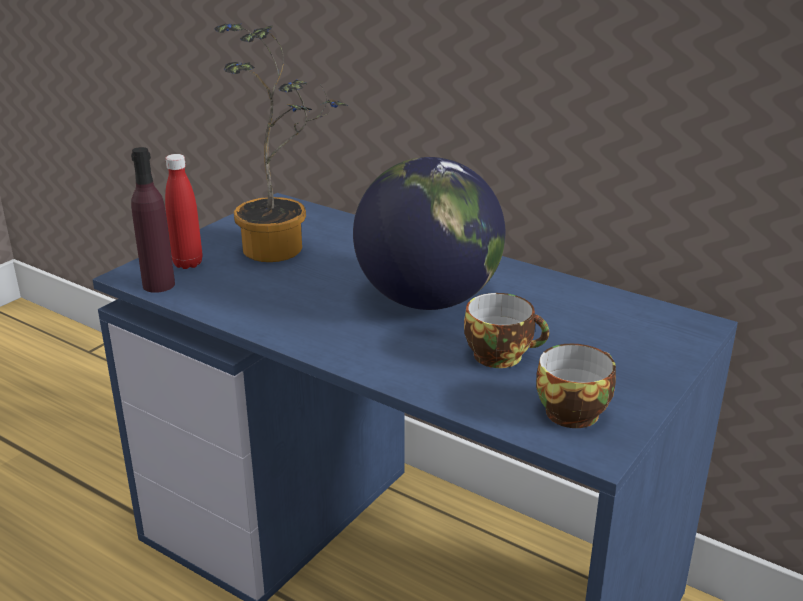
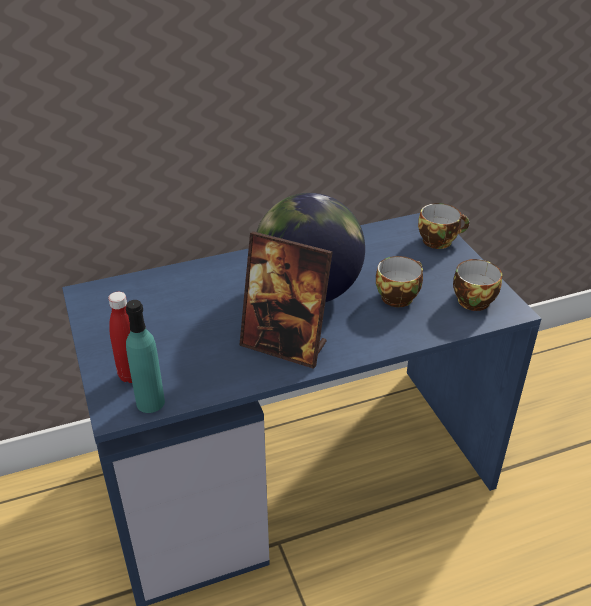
camera: 55 degrees left, 10 degrees up
(159, 285) = (150, 402): purple bottle -> turquoise bottle
(282, 249) = (165, 321): potted plant -> none
(318, 318) = (284, 345): none -> picture frame
(670, 346) = (439, 240): none -> cup

